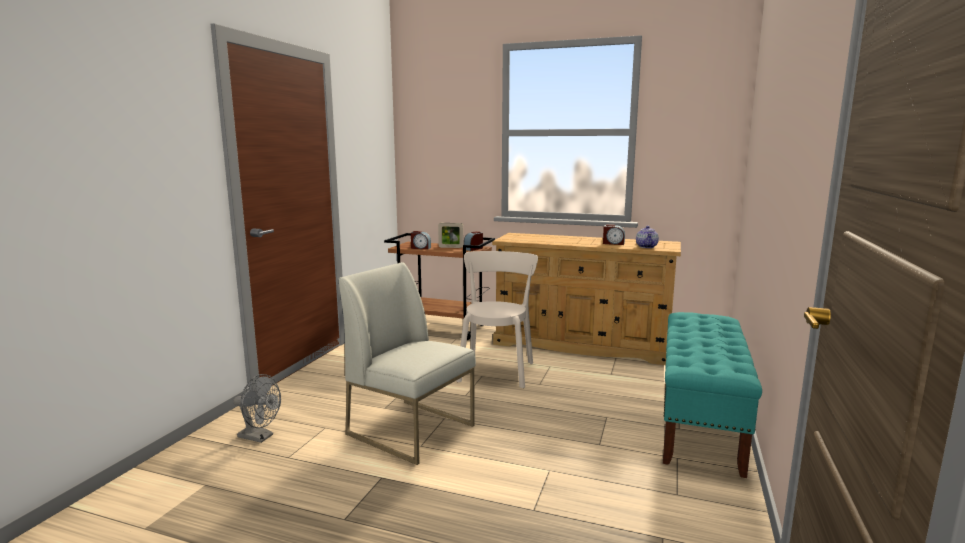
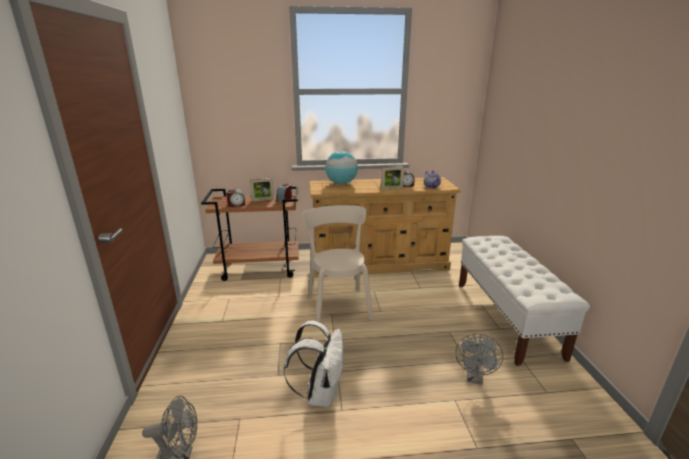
camera: 25 degrees left, 10 degrees up
(412, 429) = (321, 393): white chair -> white backpack
(540, 236) = (341, 183): none -> globe
(591, 244) = (391, 189): none -> picture frame
(593, 460) = (474, 378): none -> grey fan
(700, 421) = (506, 318): turquoise bench -> white bench

